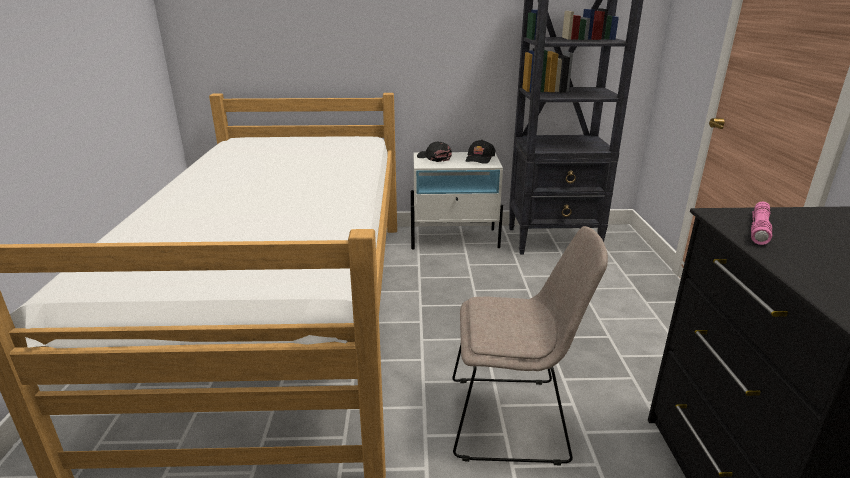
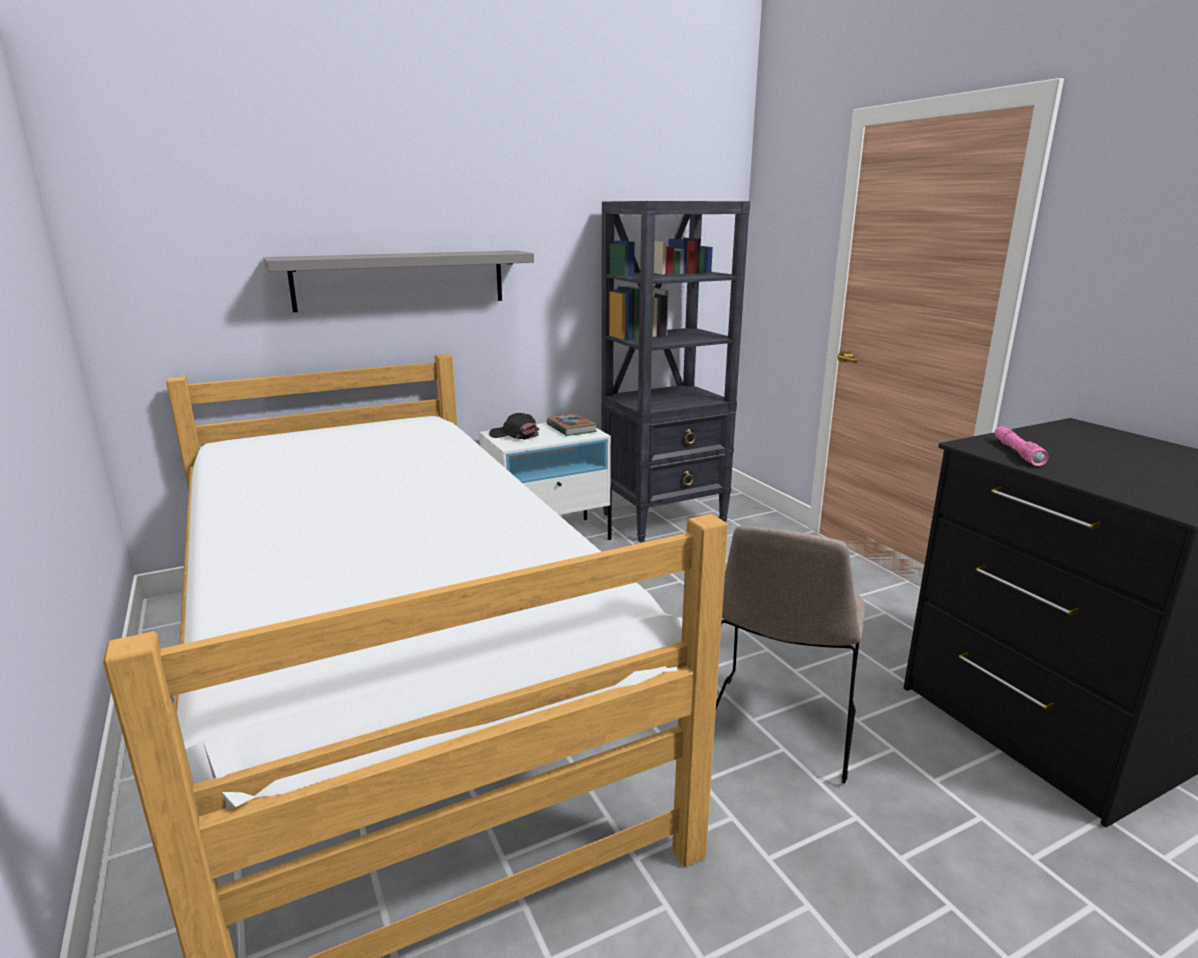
camera: 25 degrees left, 5 degrees down
(363, 36) = (401, 280): none -> grey shelf
(479, 158) = (571, 428): black cap -> book
(513, 418) = (778, 729): beige chair -> beige chair turned 135 degrees clockwise

